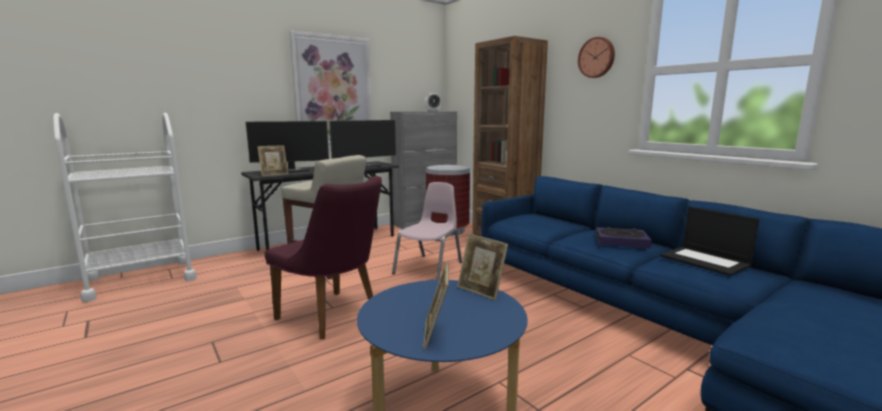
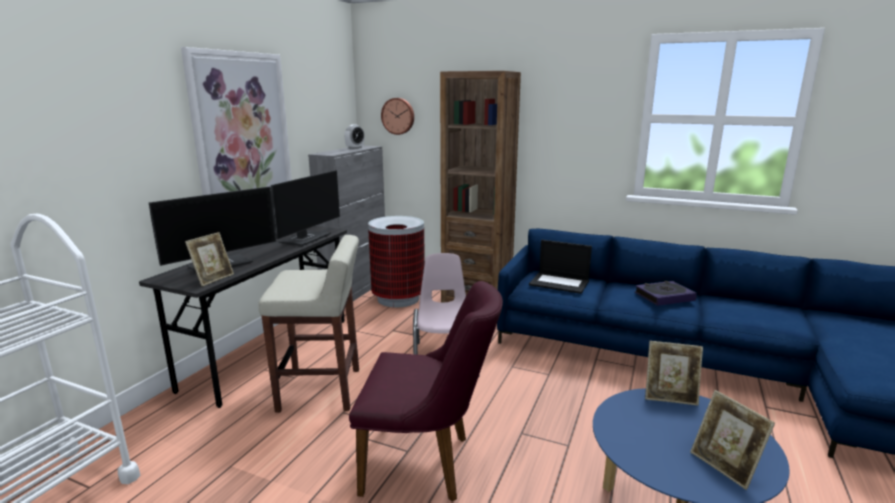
camera: 30 degrees left, 5 degrees up
(597, 57) = (584, 98): wall clock -> wall clock (398, 116)
(706, 261) = (747, 306): laptop -> laptop (560, 283)

